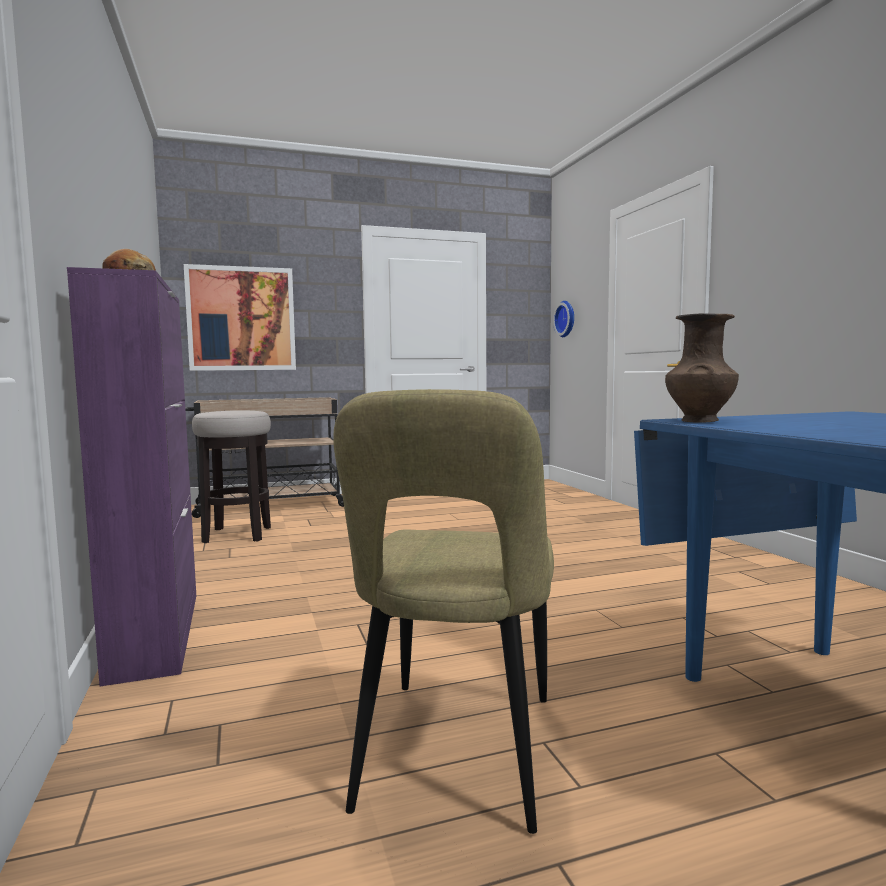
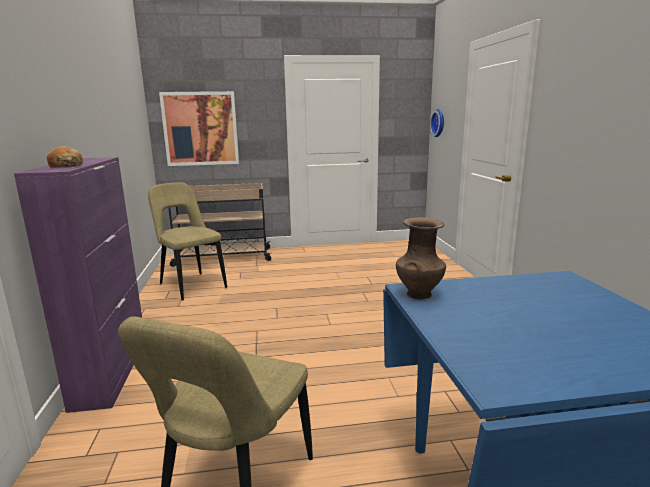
camera: 10 degrees right, 10 degrees up
(237, 535) = (191, 285): stool -> beige chair

